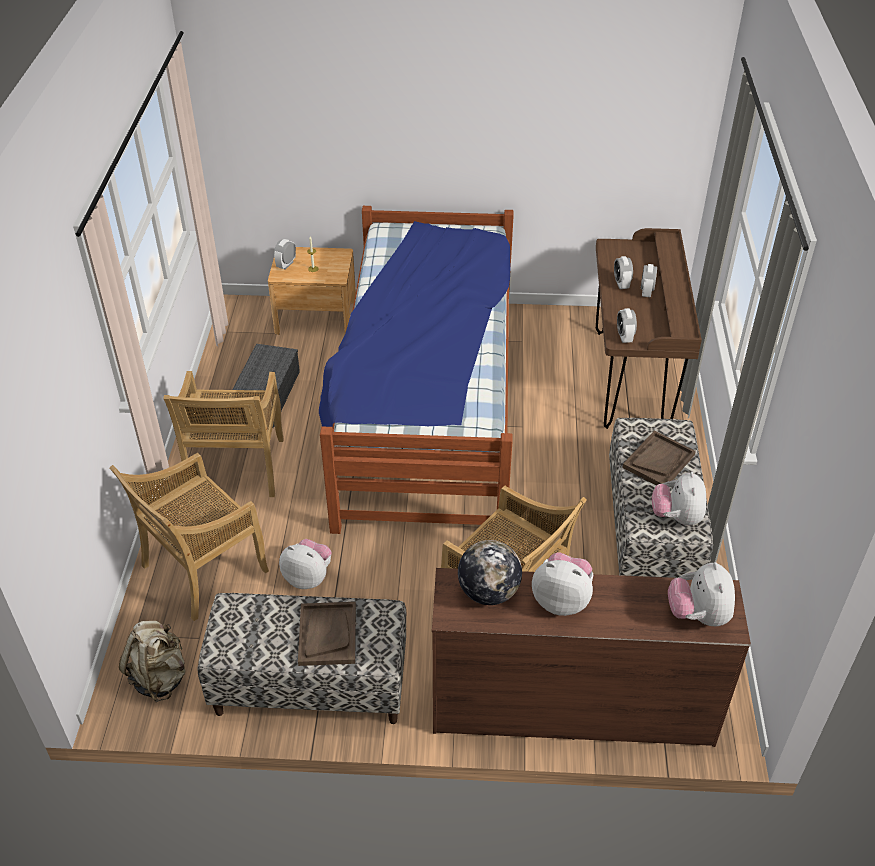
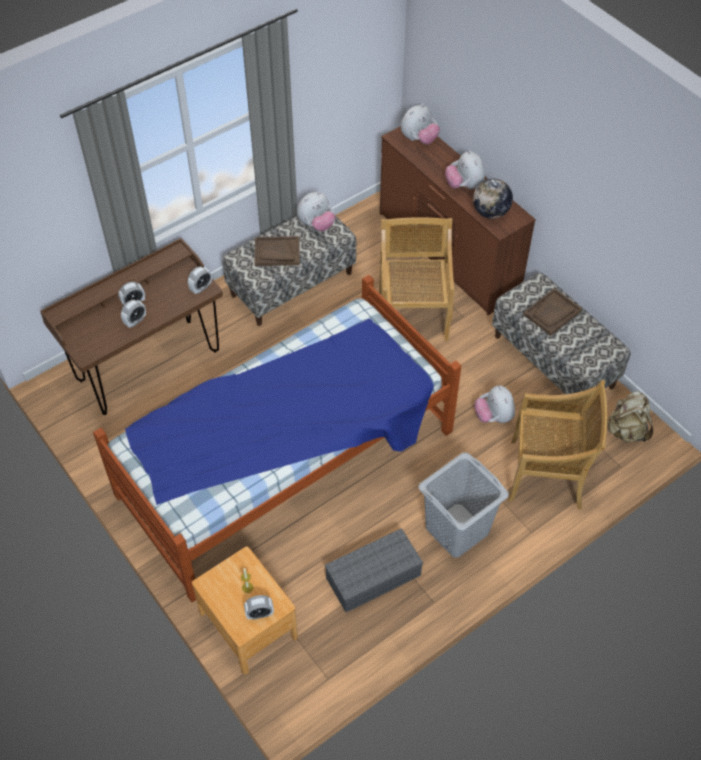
camera: 130 degrees left, 10 degrees up
(236, 469) = (457, 530): beige chair -> grey laundry basket

